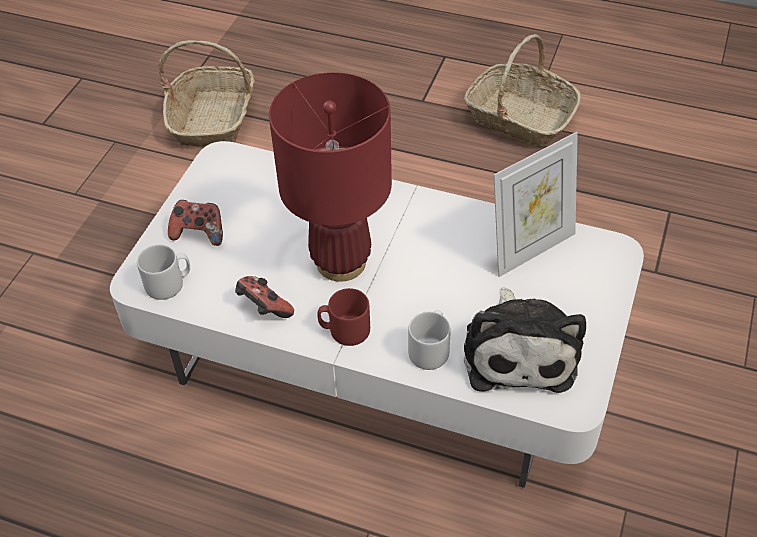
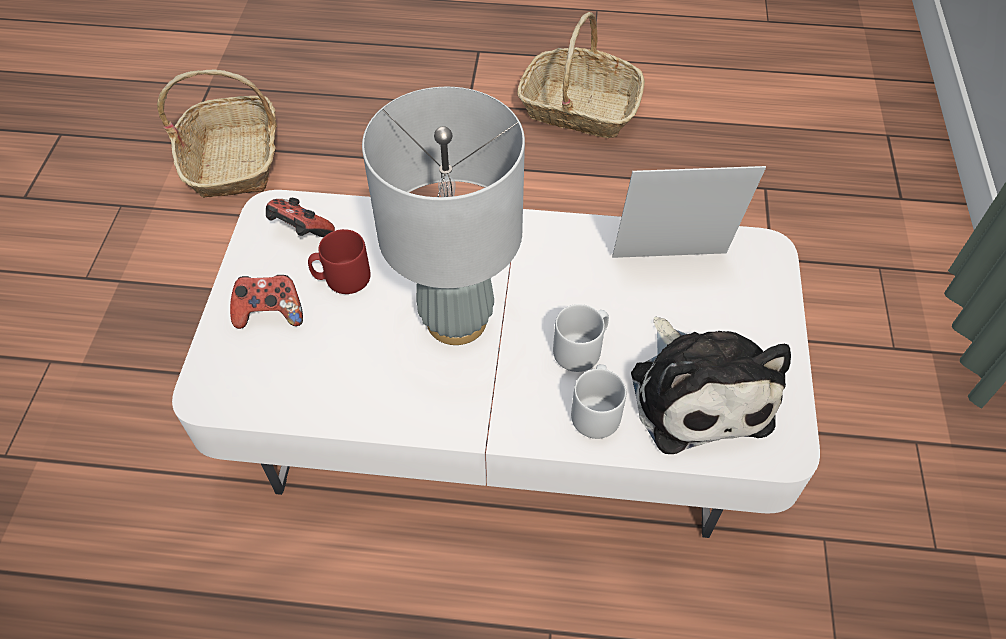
camera: 15 degrees left, 5 degrees up
(169, 284) = (249, 387): grey mug -> grey mug (581, 349)
(264, 309) = (379, 397): game controller -> game controller (300, 232)
(341, 262) = (457, 320): red table lamp -> grey table lamp
(344, 330) = (486, 407): red mug -> red mug (342, 278)
(530, 248) = (671, 264): picture frame -> picture frame turned 135 degrees counterclockwise

